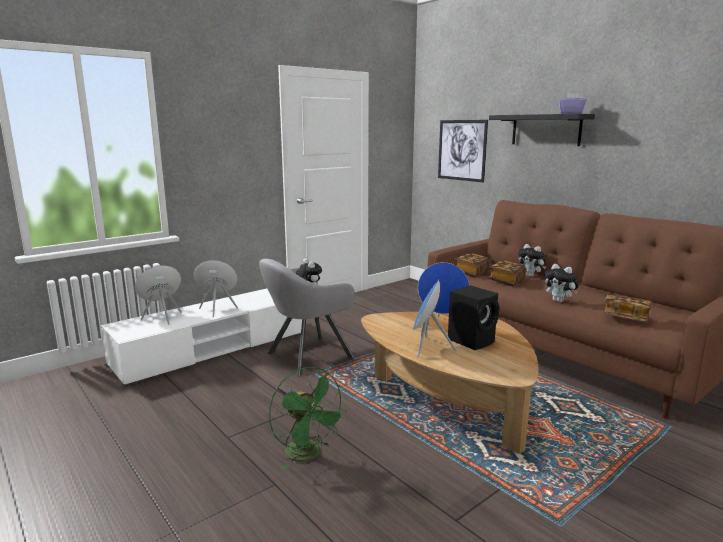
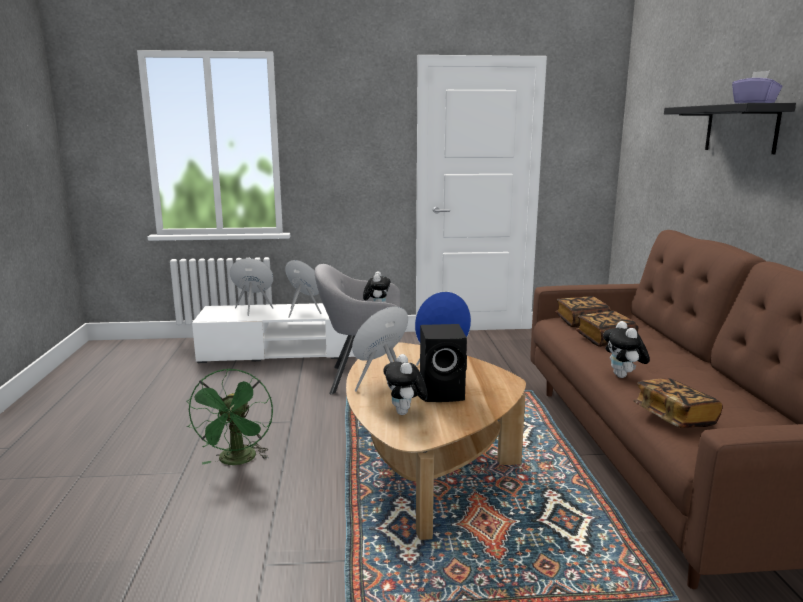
camera: 35 degrees right, 0 degrees up
(462, 150) = (659, 157): picture -> none
(531, 276) = (657, 341): plush toy -> plush toy (405, 413)

